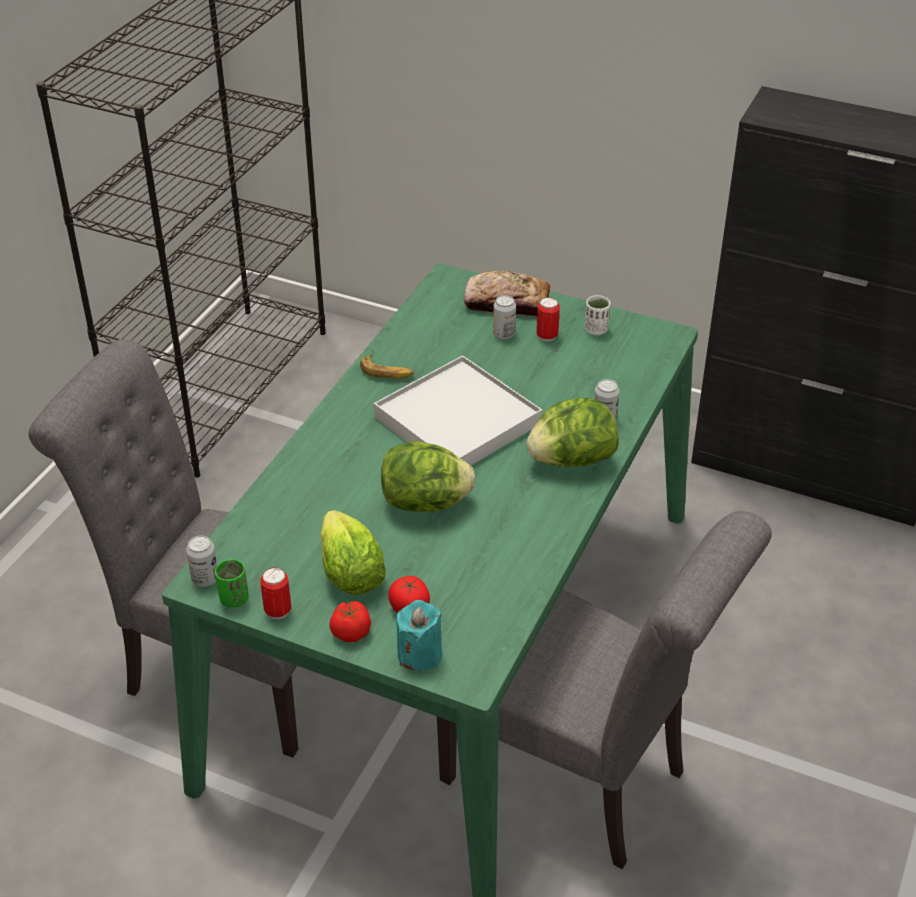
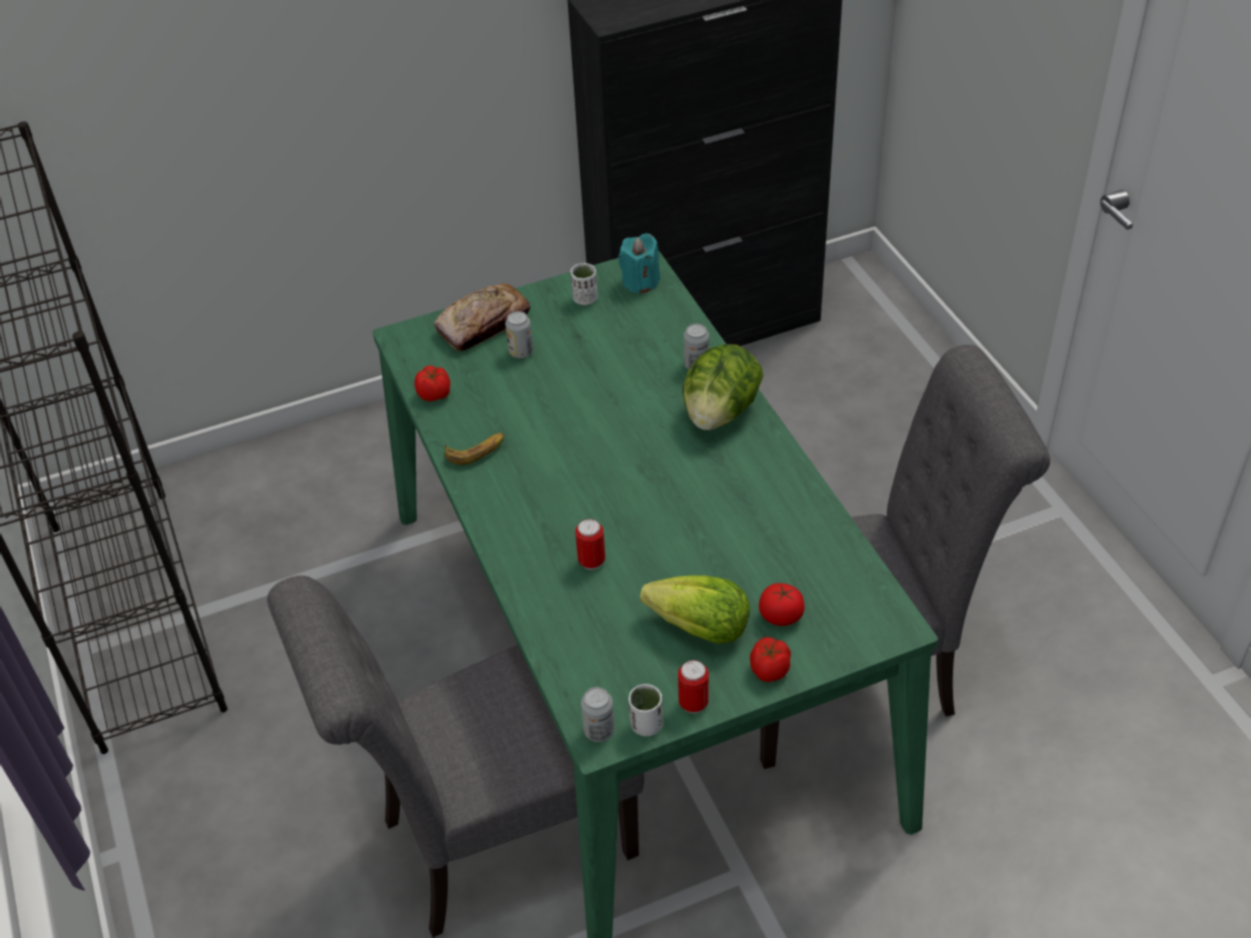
camera: 45 degrees left, 5 degrees up
(234, 599) = (646, 725): green cup -> white cup
(414, 323) = (435, 394): none -> tomato
(419, 654) = (838, 641): turquoise candle -> turquoise candle (640, 282)
(426, 503) = (669, 529): lettuce -> none
(457, 421) = (593, 447): white tray -> none
(547, 336) = (556, 330): can -> can (591, 561)

